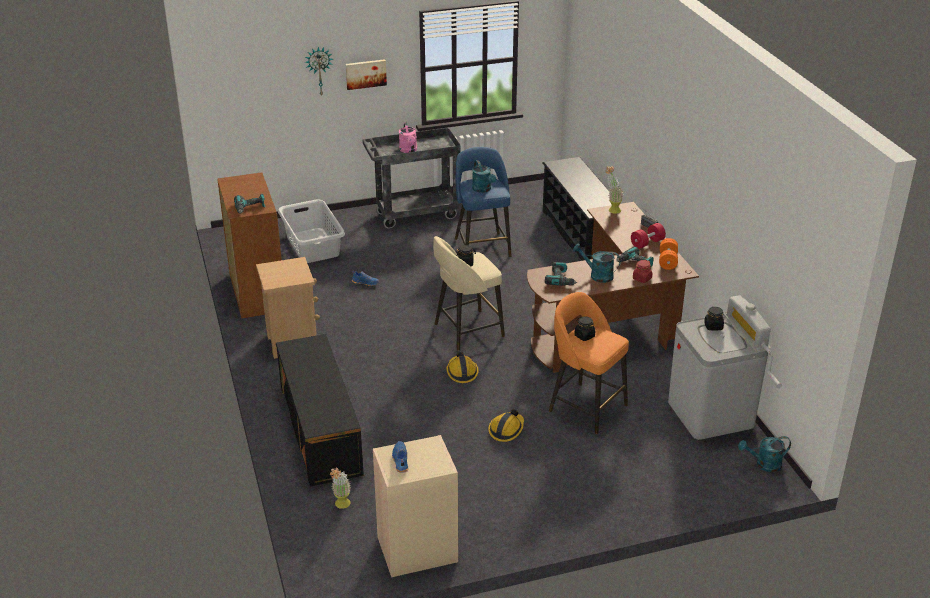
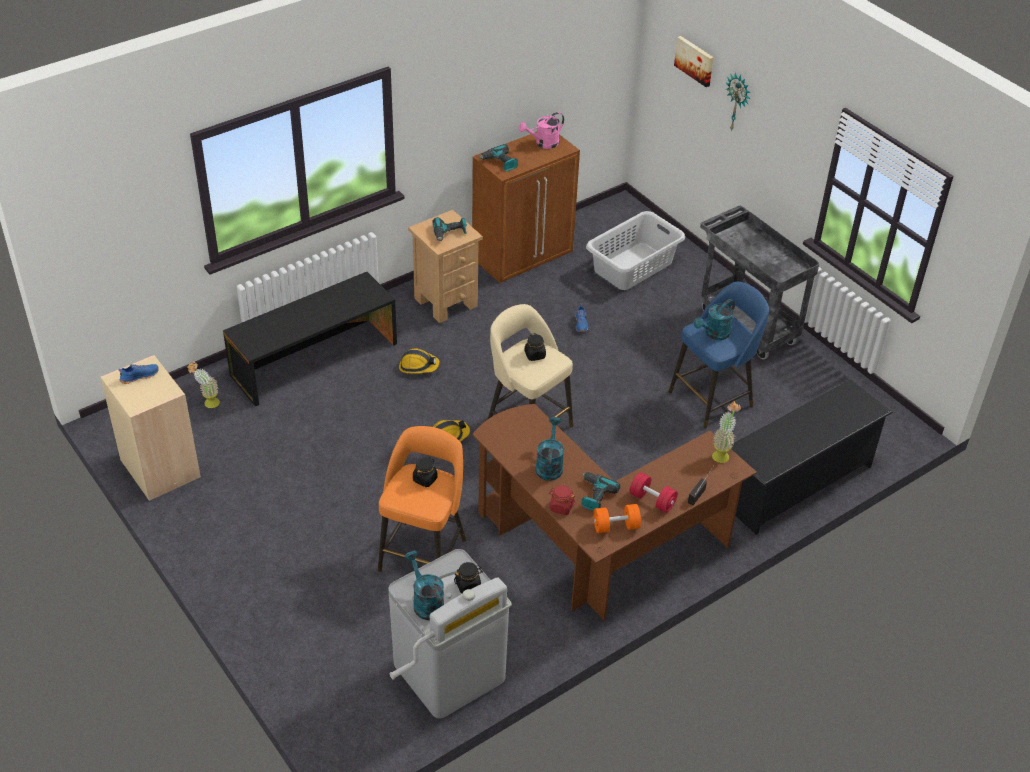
camera: 70 degrees right, 10 degrees up
(365, 74) = (776, 139): picture -> picture (695, 60)
(409, 150) = (753, 249): pink watering can -> pink watering can (543, 144)
(506, 430) = (359, 494): hard hat -> hard hat (418, 366)
(561, 279) = (525, 435): power drill -> power drill (450, 233)
(764, 464) = (371, 738): turquoise watering can -> turquoise watering can (425, 602)

